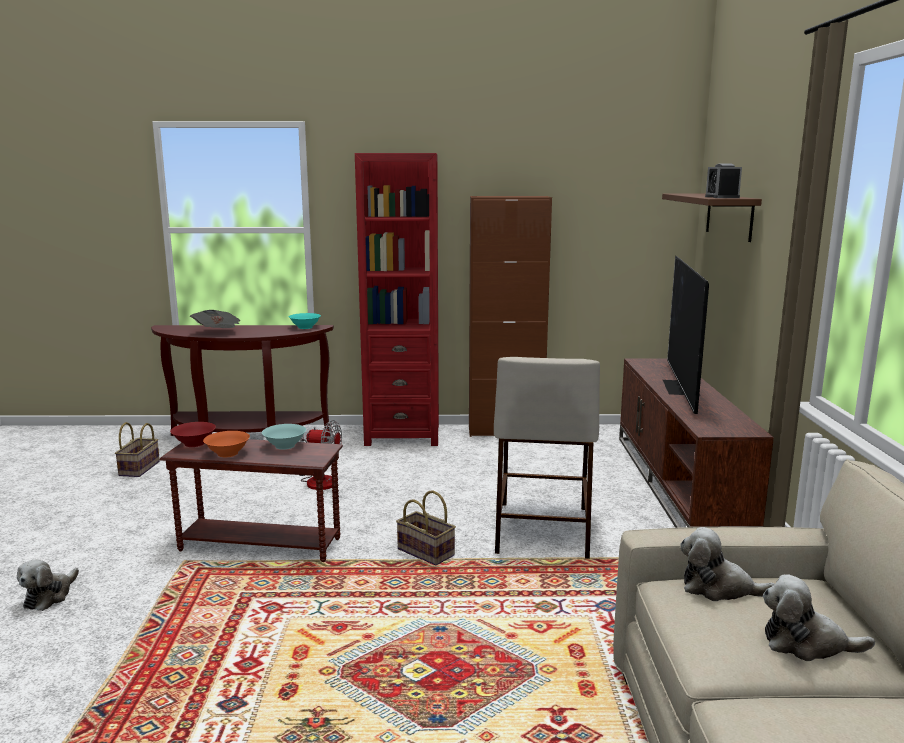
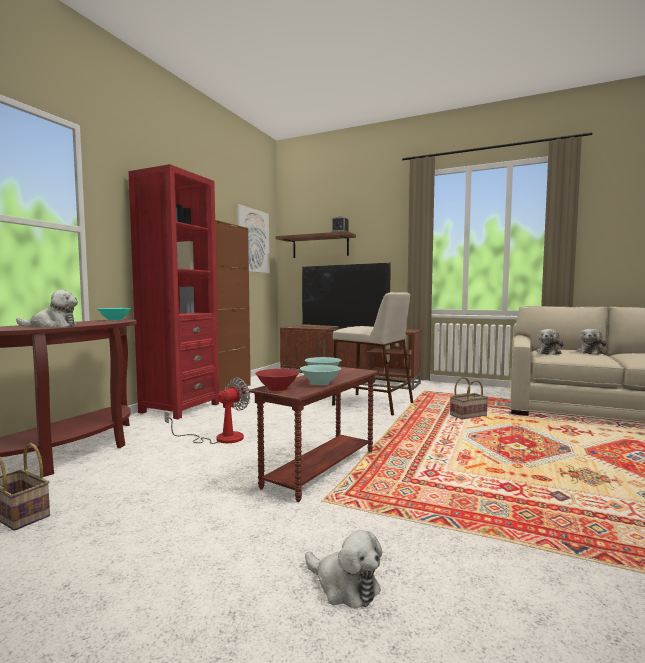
camera: 65 degrees left, 10 degrees down
(218, 333) = (52, 326): newspaper -> plush toy
(227, 454) = (321, 383): orange bowl -> turquoise bowl
(427, 552) = (379, 427): basket -> basket (468, 415)
(618, 204) = (253, 240): none -> picture

